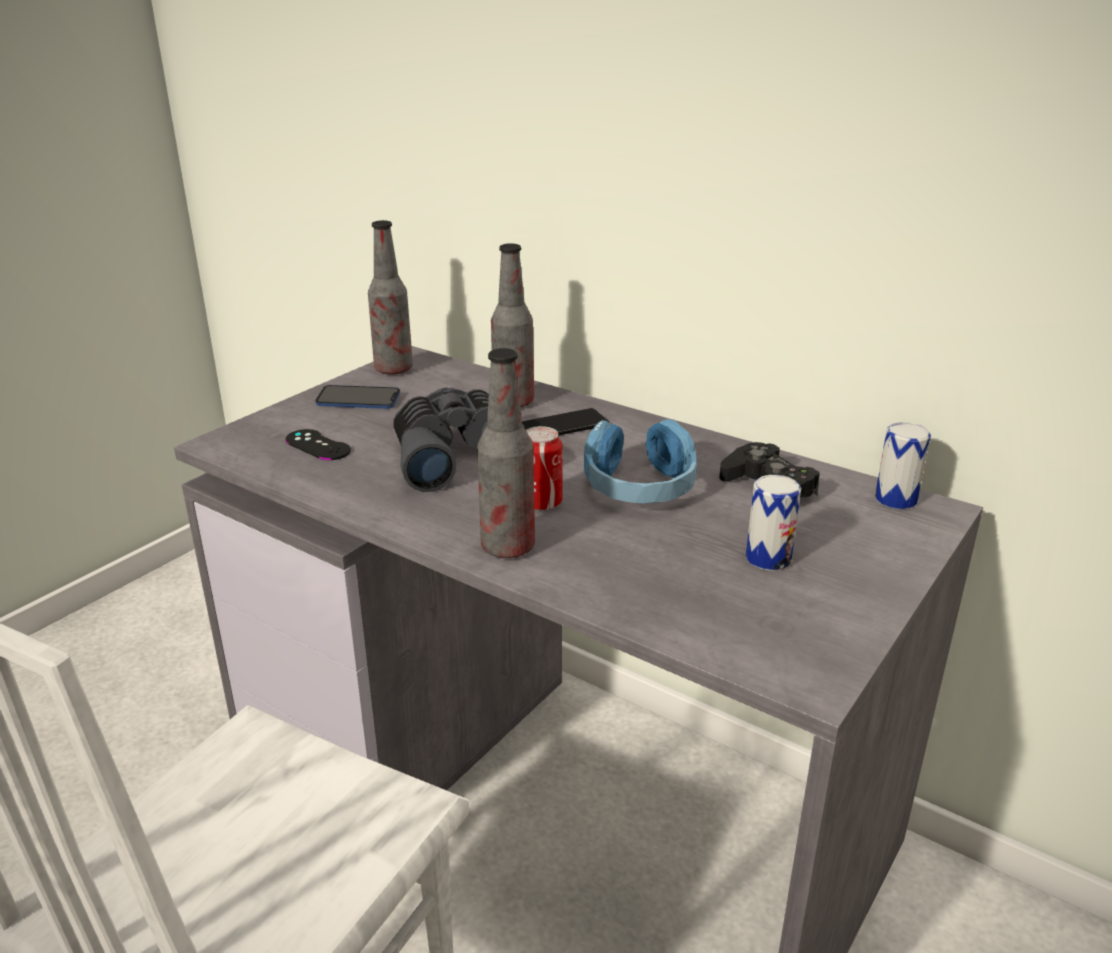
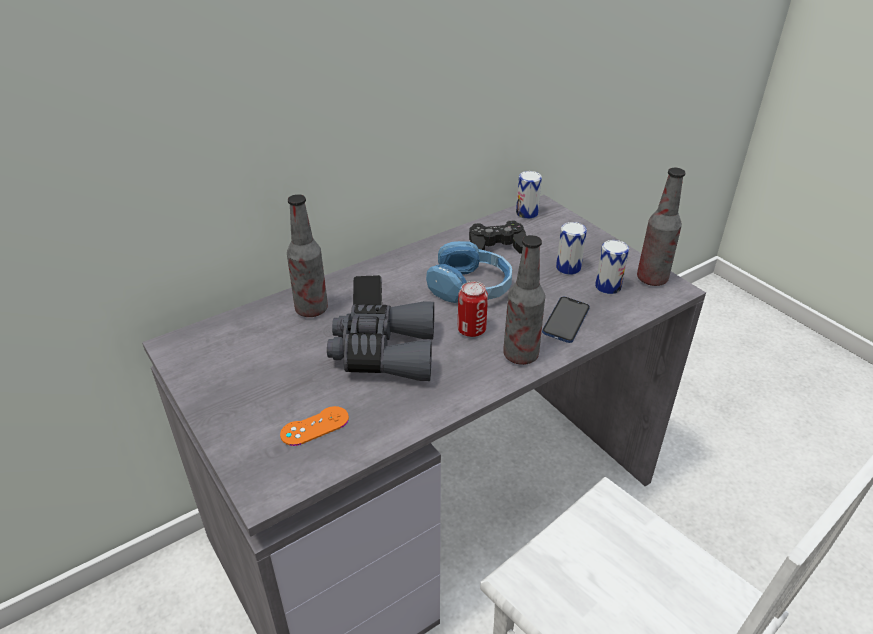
camera: 70 degrees left, 10 degrees up
(318, 445) = (315, 426): black game controller -> orange game controller
(358, 399) = (239, 390): phone -> phone (566, 321)
(393, 369) = (191, 360): bottle -> bottle (652, 279)
(747, 604) = (608, 287): none -> can

